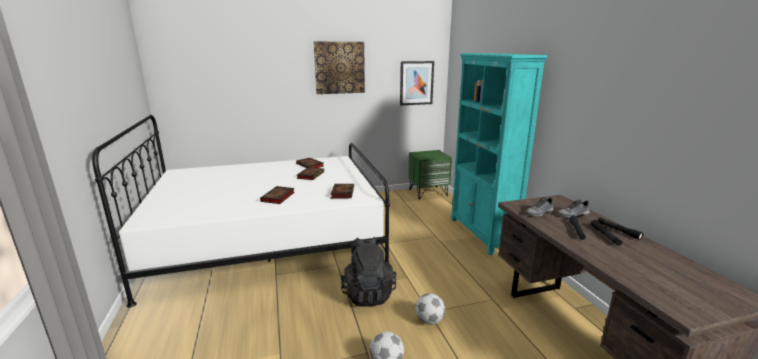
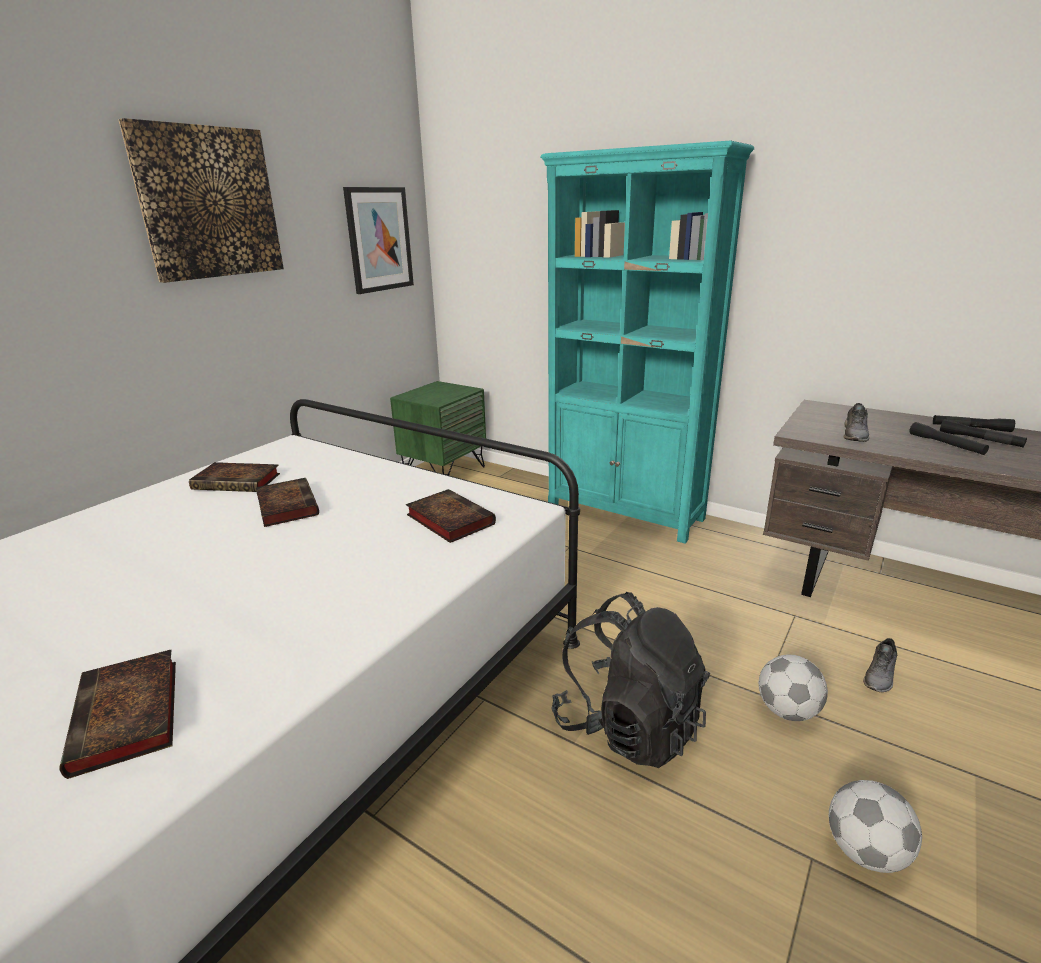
camera: 40 degrees left, 5 degrees up
(278, 197) = (305, 598): book -> book (128, 718)
(573, 215) = (888, 424): grey shoe -> grey shoe (880, 675)

